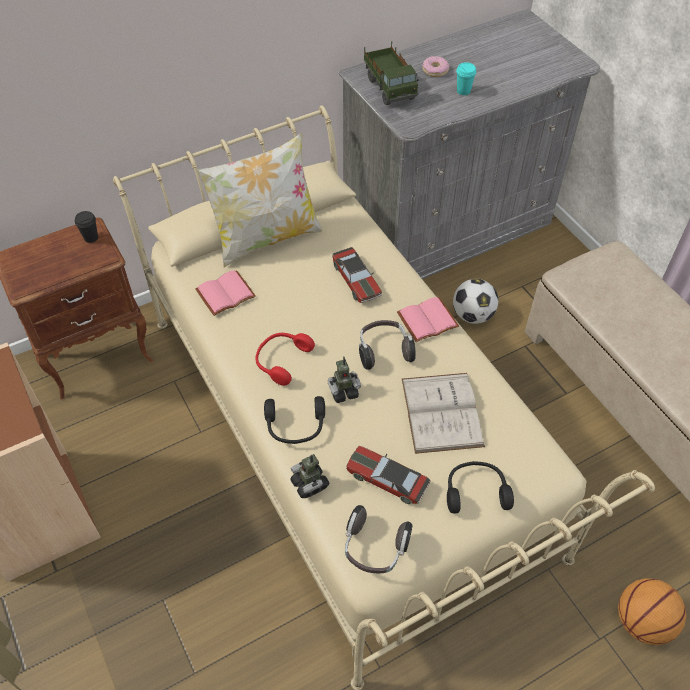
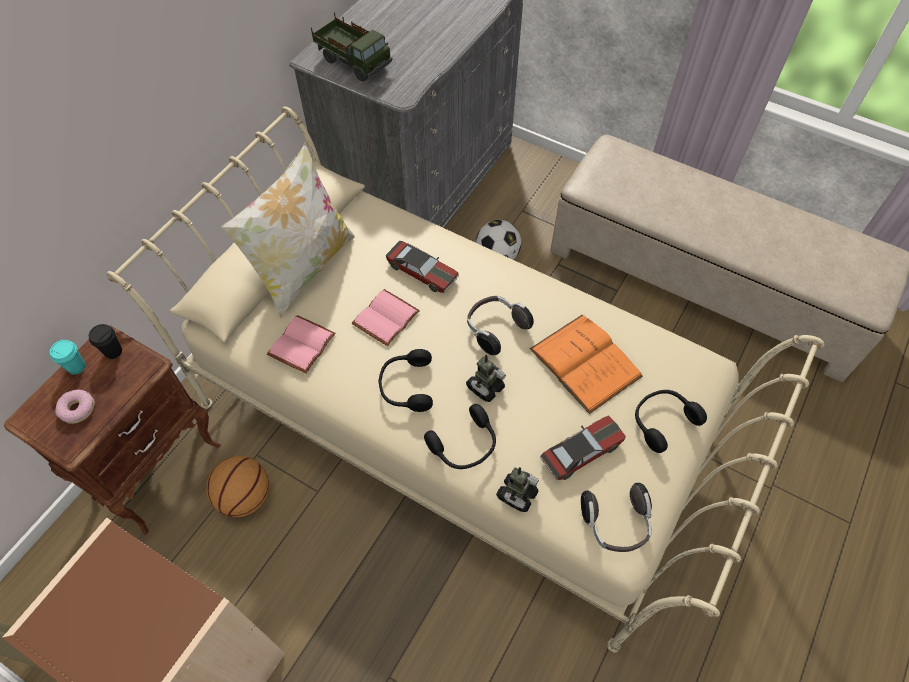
camera: 30 degrees left, 5 degrees up
(281, 360) = (406, 386): red headphones -> black headphones
(310, 484) = (516, 495): toy robot -> toy robot turned 90 degrees counterclockwise
(387, 479) = (581, 451): toy car -> toy car turned 150 degrees clockwise
(427, 319) = (513, 279): pink book -> pink book (385, 317)
(435, 70) = (385, 29): donut -> donut (77, 409)
(441, 412) = (585, 362): white book -> orange book
(463, 91) = (427, 40): turquoise cup -> turquoise cup (76, 367)
(642, 622) = (792, 456): basketball -> basketball (245, 497)

